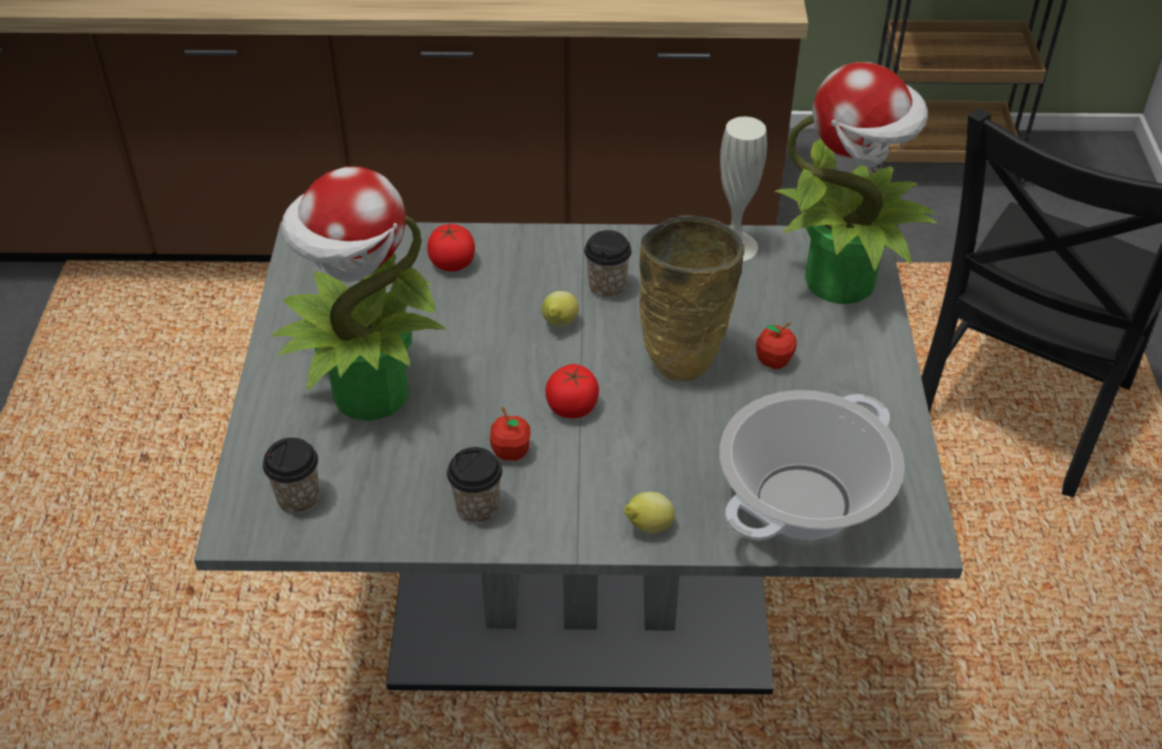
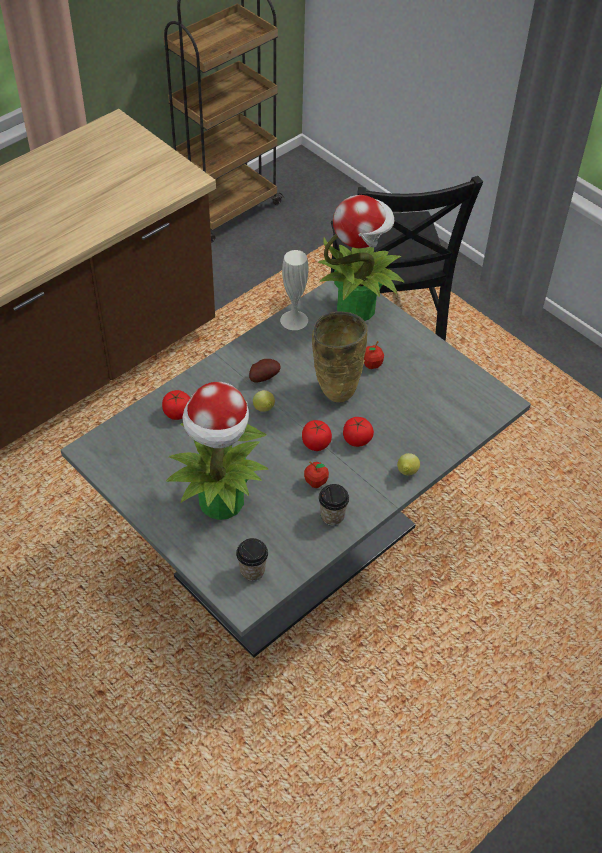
camera: 45 degrees left, 5 degrees up
(607, 287) = (263, 377): cup -> potato
(632, 439) = (357, 439): none -> tomato
(802, 501) = (449, 418): cooking pot -> none

